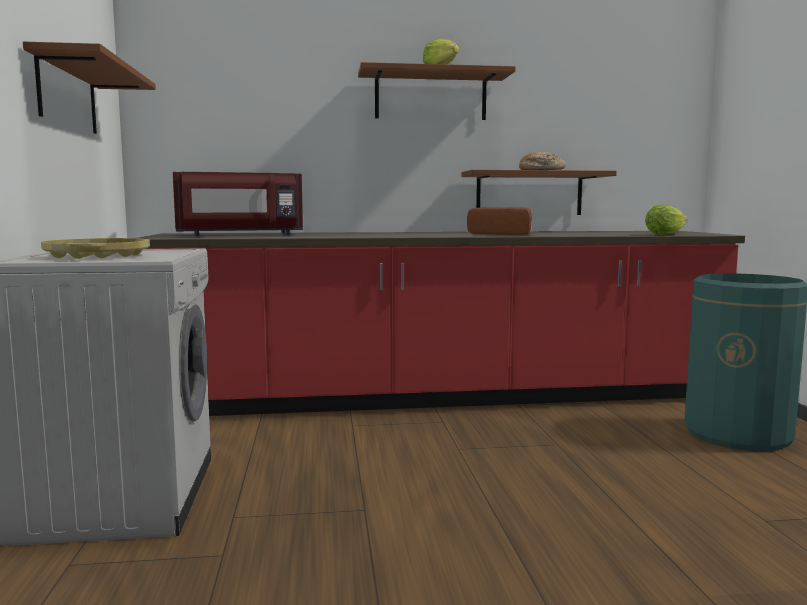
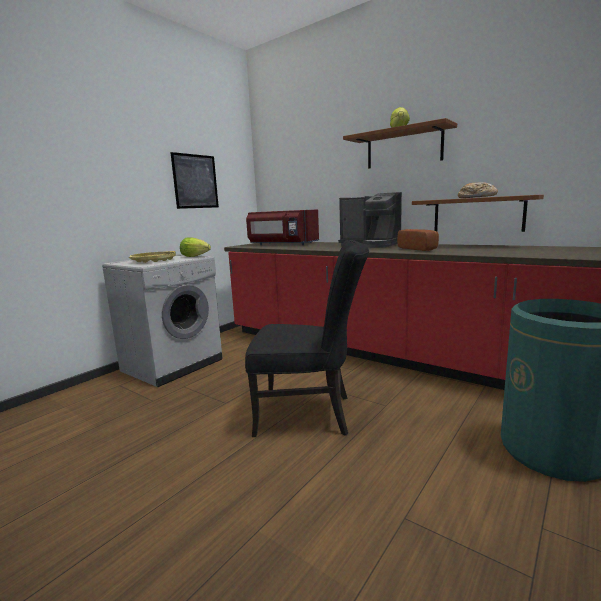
camera: 45 degrees right, 5 degrees up
(67, 95) = (195, 181): brown shelf -> picture
(407, 233) = (371, 245): none -> coffee machine
(504, 479) = (310, 414): none -> black chair
(664, 234) = (554, 255): lettuce -> lettuce (195, 256)

